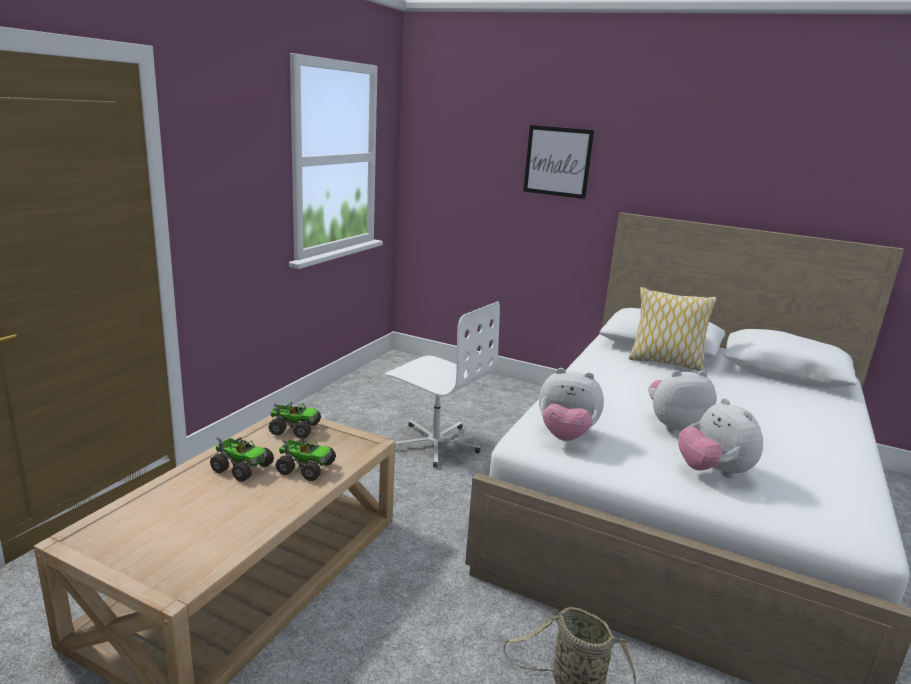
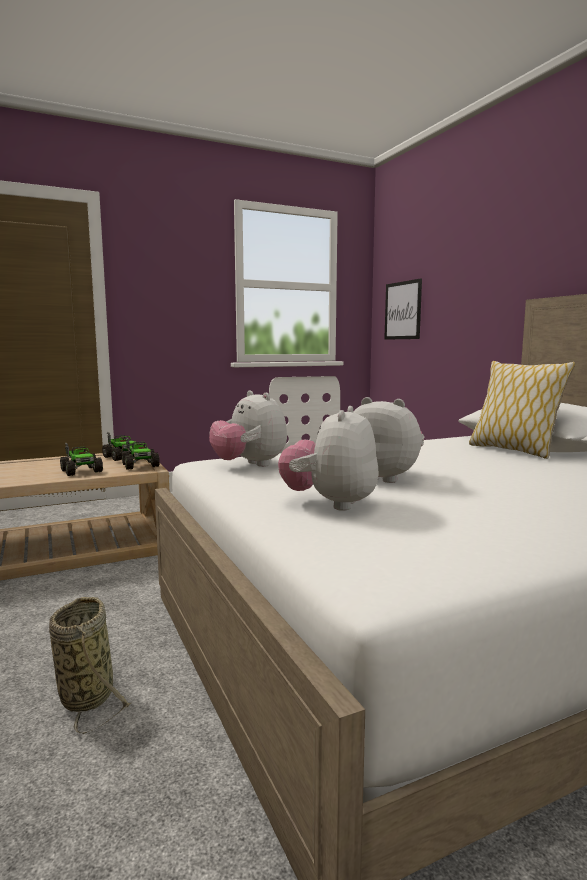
camera: 40 degrees right, 10 degrees down
(242, 467) = (51, 465): toy truck -> toy truck (140, 465)
(557, 161) = (478, 261): picture -> picture (402, 310)

